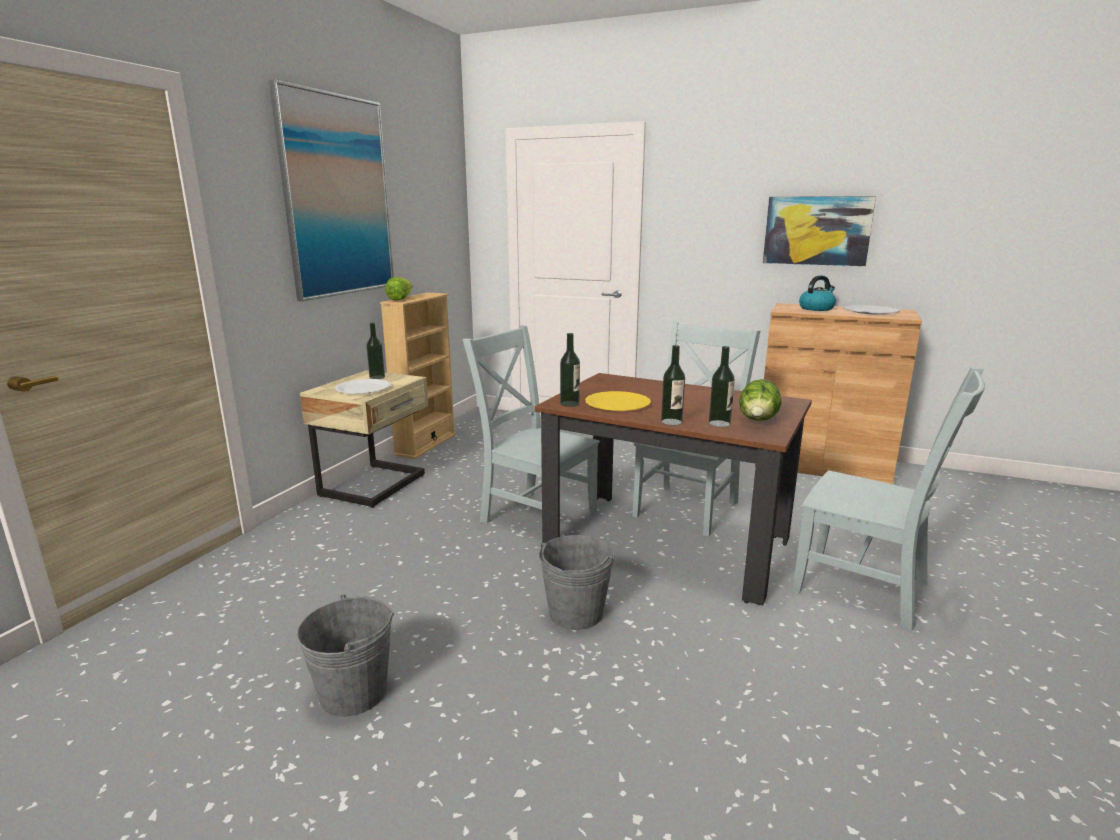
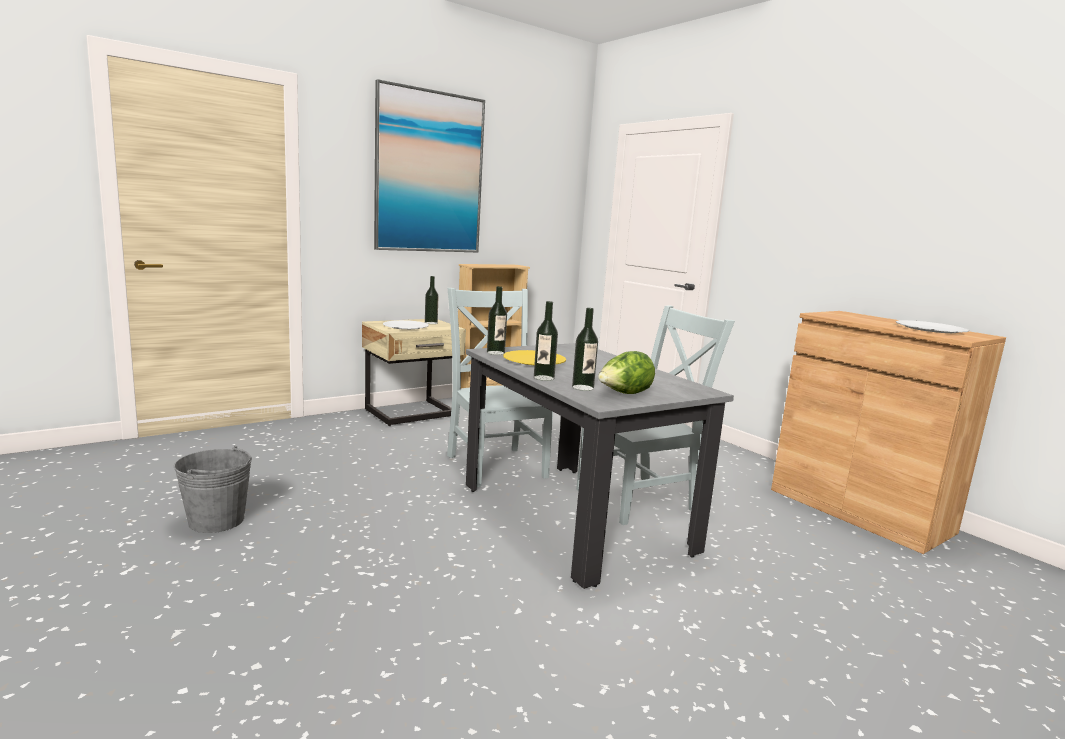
camera: 30 degrees right, 5 degrees down
(400, 299) = (478, 264): lettuce -> none
(575, 613) = (420, 534): grey bucket -> none
(667, 543) = (574, 517): brown dining table -> grey dining table
(816, 230) = (894, 230): picture -> none
(816, 308) = (867, 318): kettle -> none
(867, 589) = (721, 620): grey chair -> none

